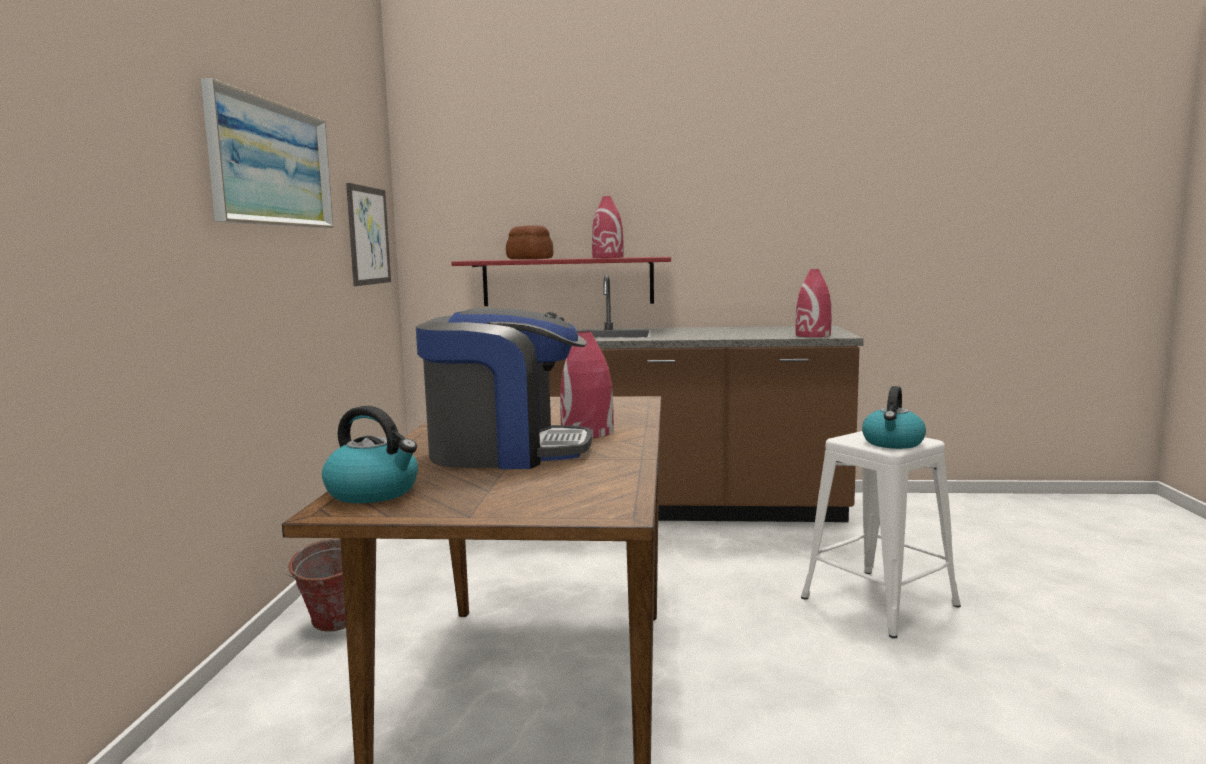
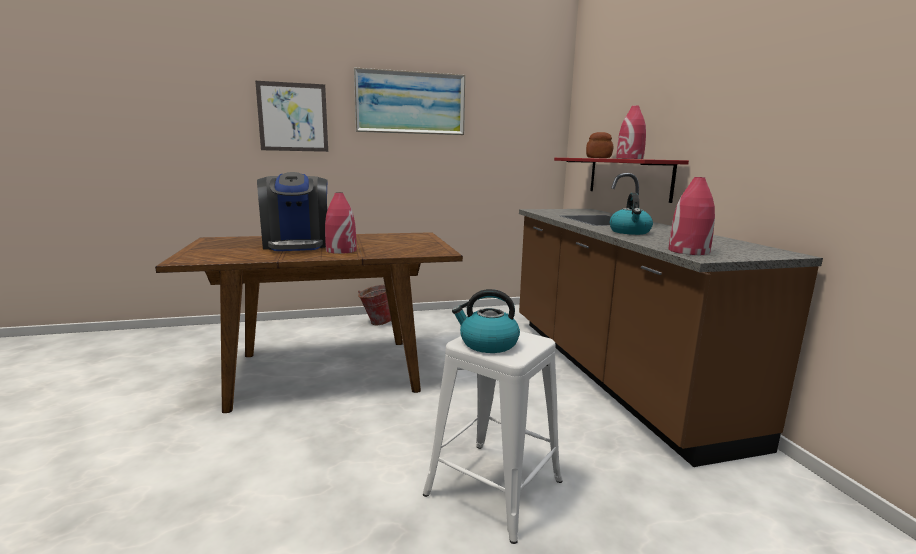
camera: 70 degrees right, 5 degrees up
(368, 235) = (521, 140): picture -> picture (293, 117)
(374, 492) = (233, 239): kettle -> kettle (630, 232)

